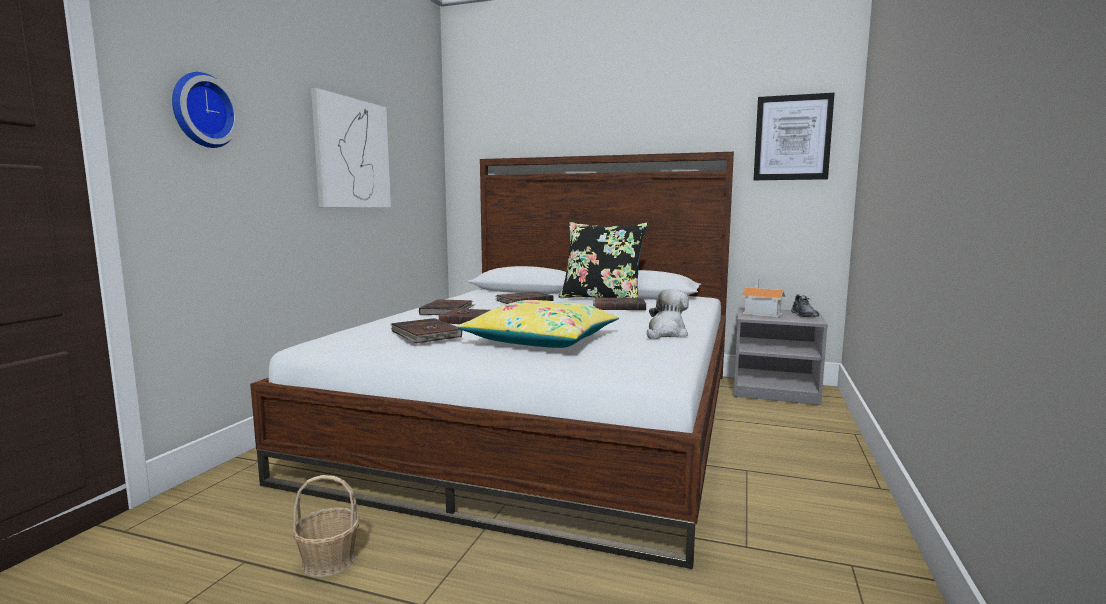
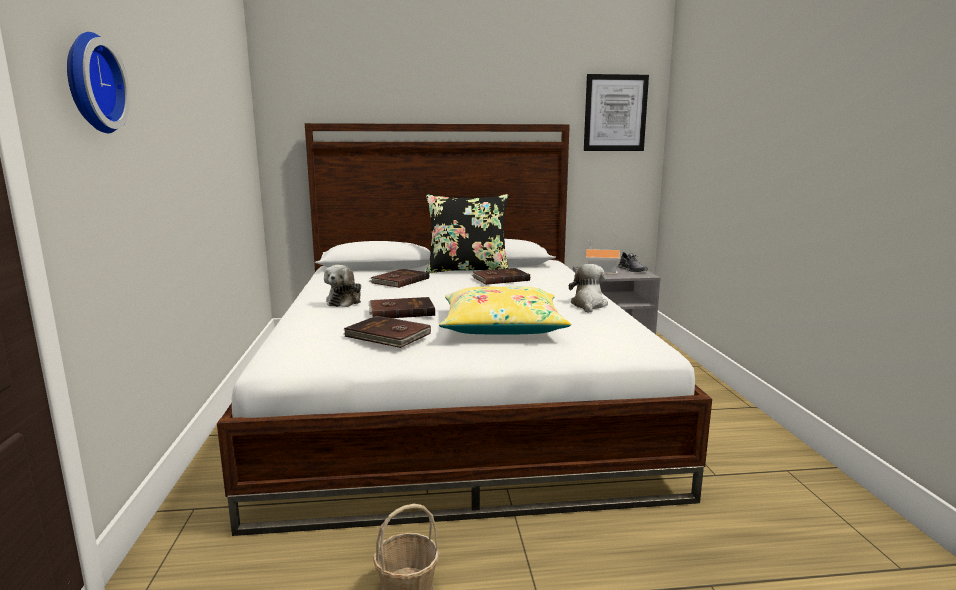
camera: 25 degrees left, 5 degrees up
(352, 153) = (199, 124): picture -> none
(448, 310) = (345, 301): brown book -> plush toy

